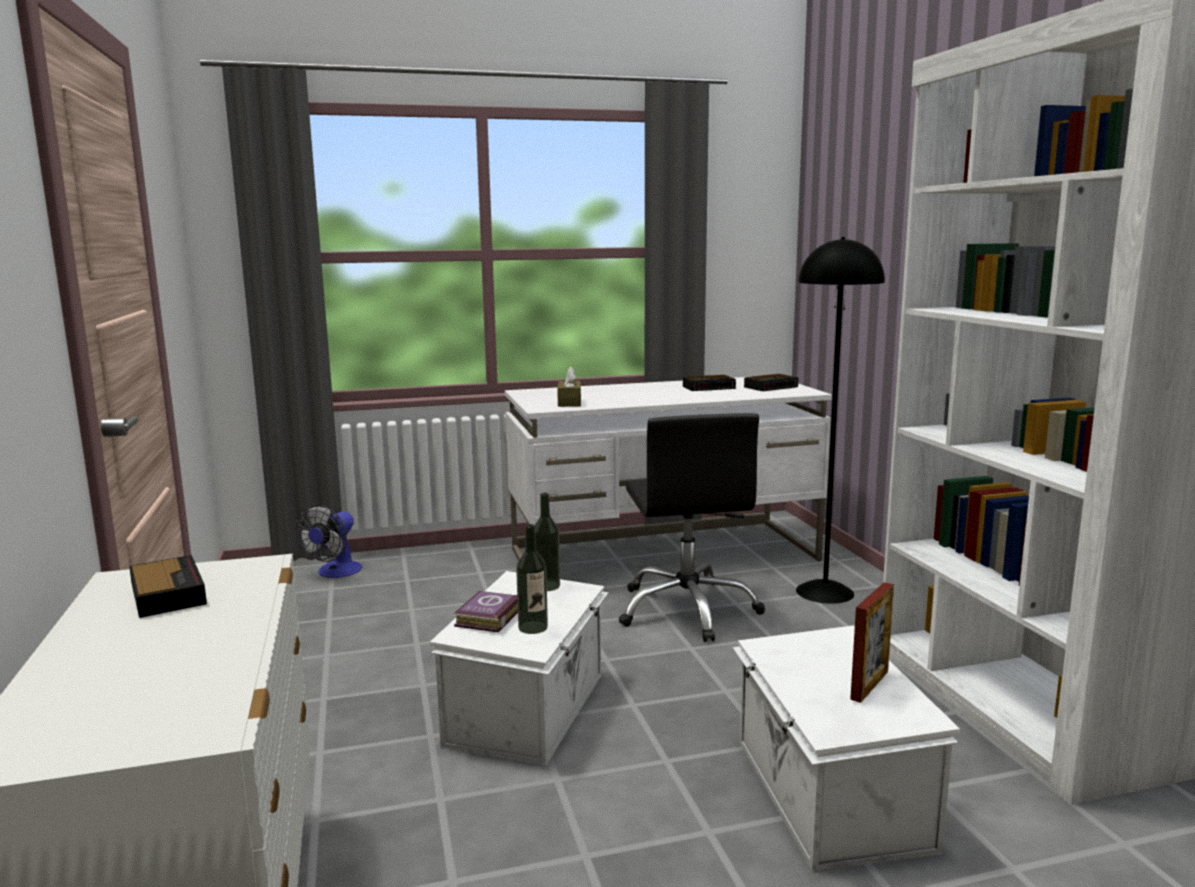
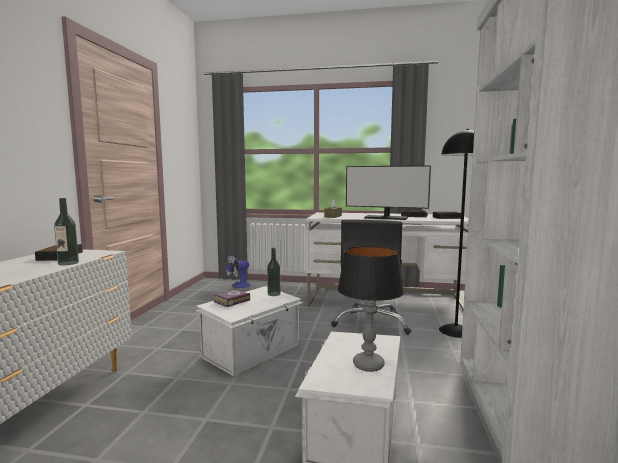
camera: 25 degrees right, 5 degrees down
(533, 627) = (244, 308): bottle -> bottle (68, 263)
(674, 398) = (386, 218): none -> monitor
(869, 685) = (368, 365): picture frame -> table lamp

